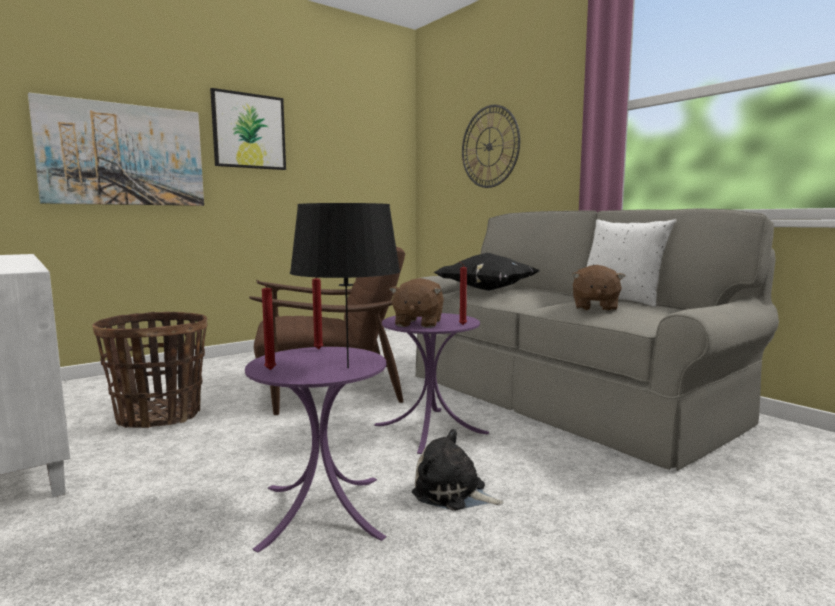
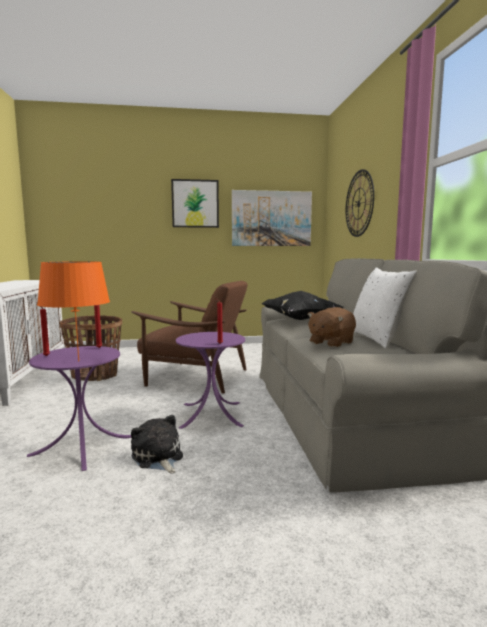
camera: 30 degrees right, 0 degrees up
(123, 155) = (120, 223): picture -> picture (271, 218)
(347, 368) = (78, 361): black table lamp -> orange table lamp
(417, 323) = (197, 339): brown plush toy -> none

